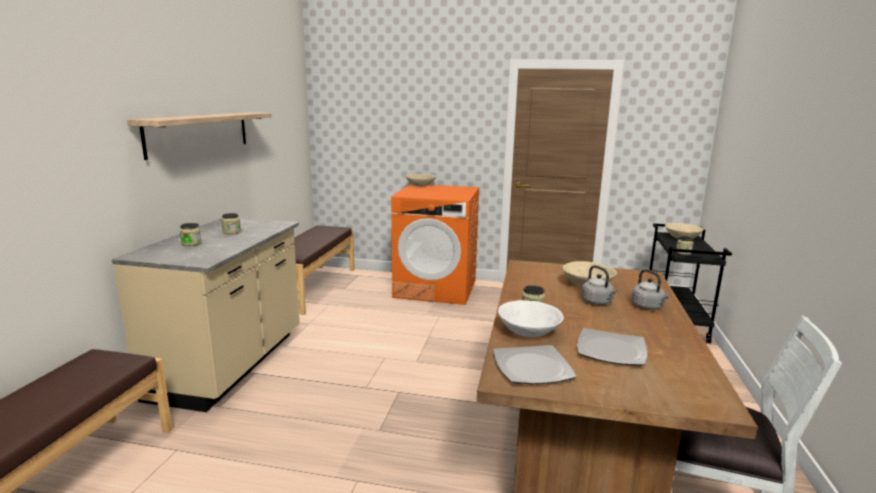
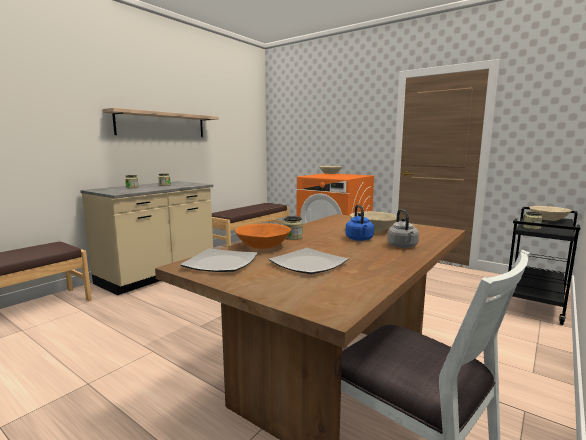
camera: 25 degrees right, 5 degrees down
(528, 332) = (263, 246): white bowl -> orange bowl
(598, 302) = (359, 239): grey kettle -> blue kettle

